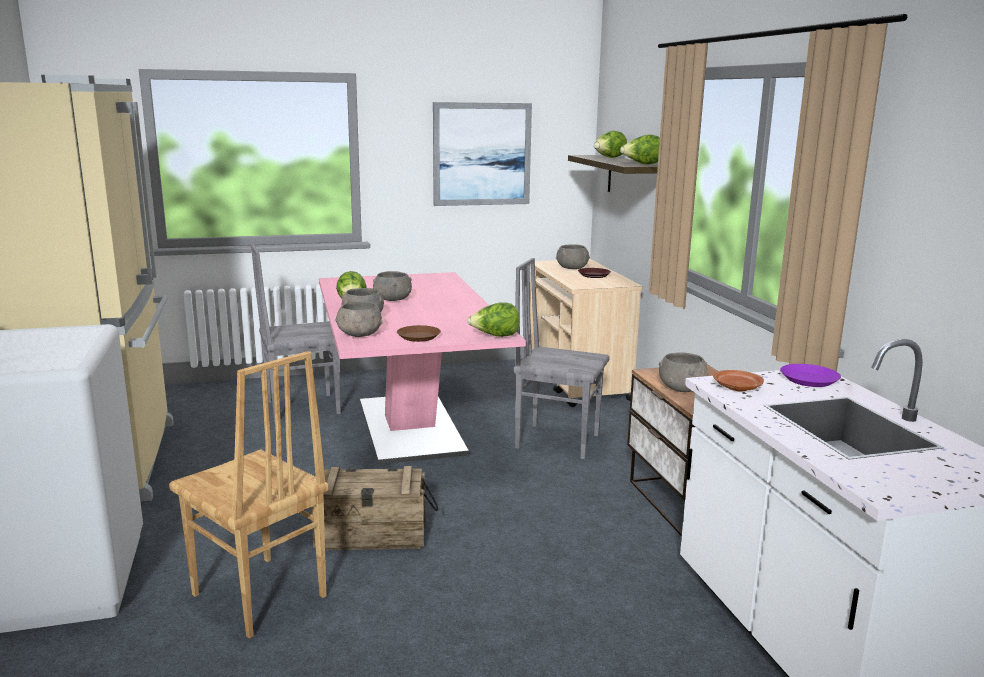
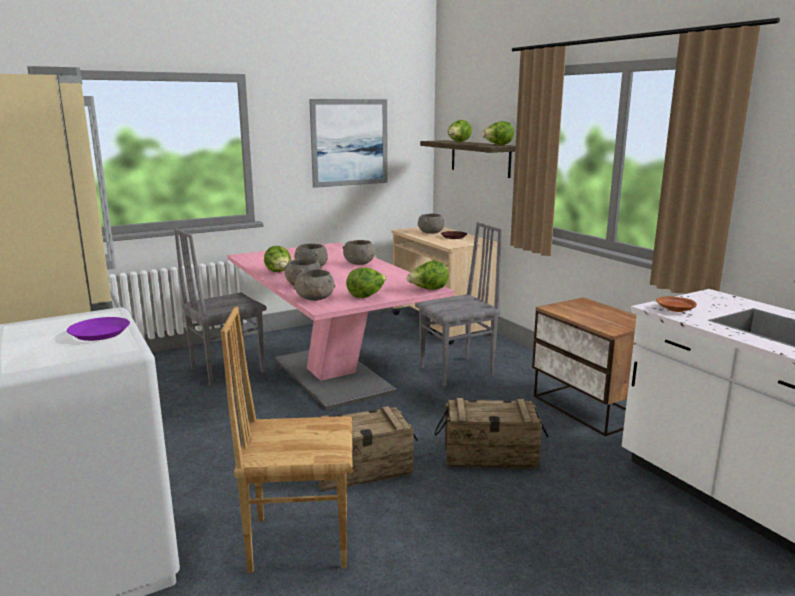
camera: 15 degrees left, 0 degrees up
(258, 597) = (299, 541): brown chair -> brown chair turned 150 degrees clockwise
(418, 337) = (366, 296): brown plate -> lettuce
(526, 542) = (490, 455): none -> crate
(557, 440) = (457, 372): grey chair -> grey chair turned 150 degrees clockwise
(682, 388) = (586, 317): grey bowl -> grey bowl (359, 263)
(808, 380) = (713, 299): purple plate -> purple plate (99, 333)

